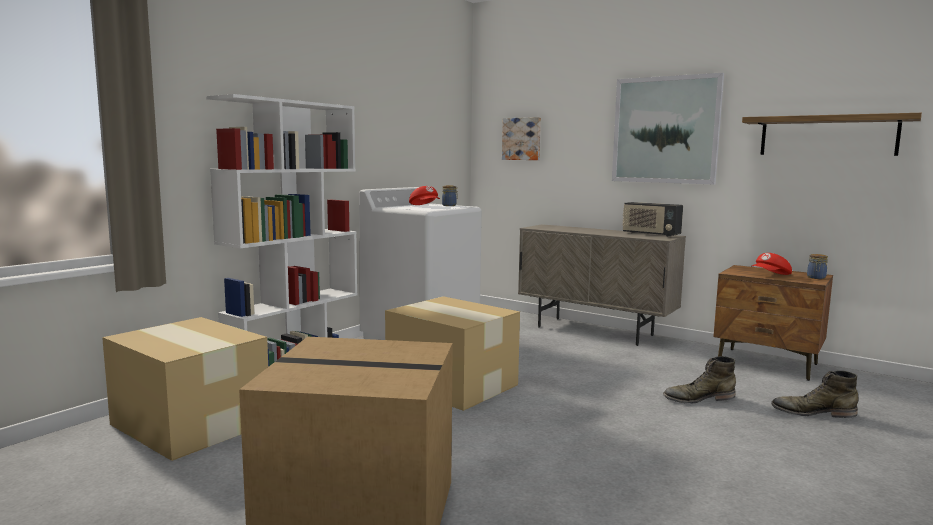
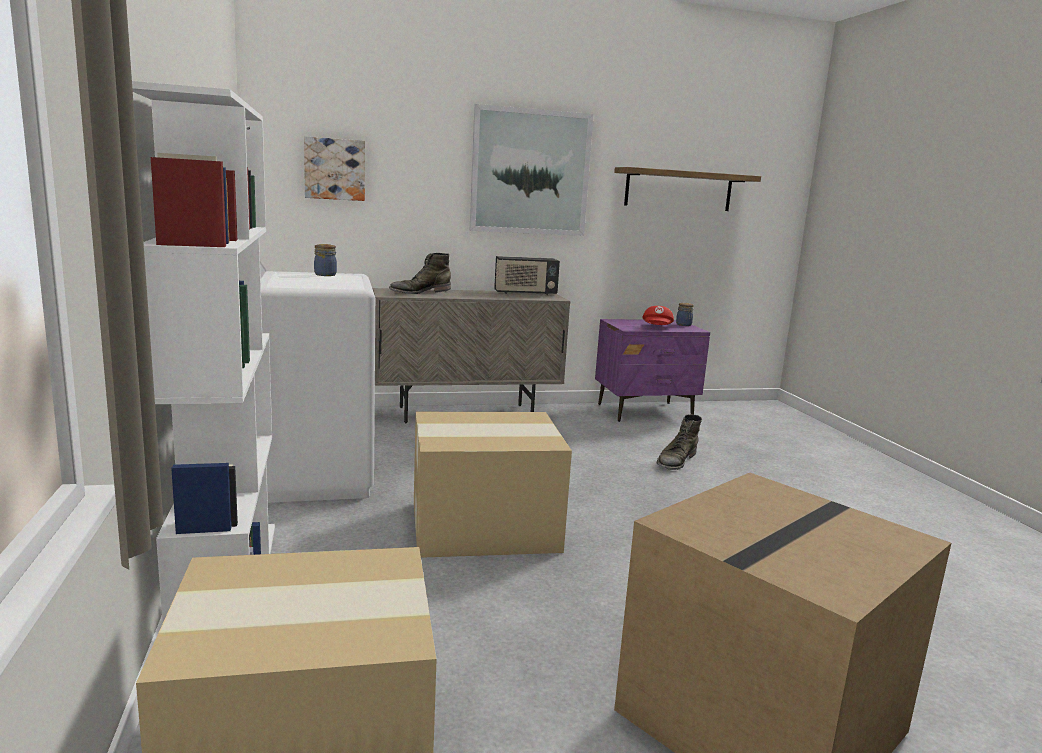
camera: 50 degrees left, 5 degrees up
(425, 206) = (304, 278): red cap -> none
(767, 364) = (645, 412): brown nightstand -> purple nightstand
(812, 412) = (746, 447): green boot -> green boot (420, 292)

